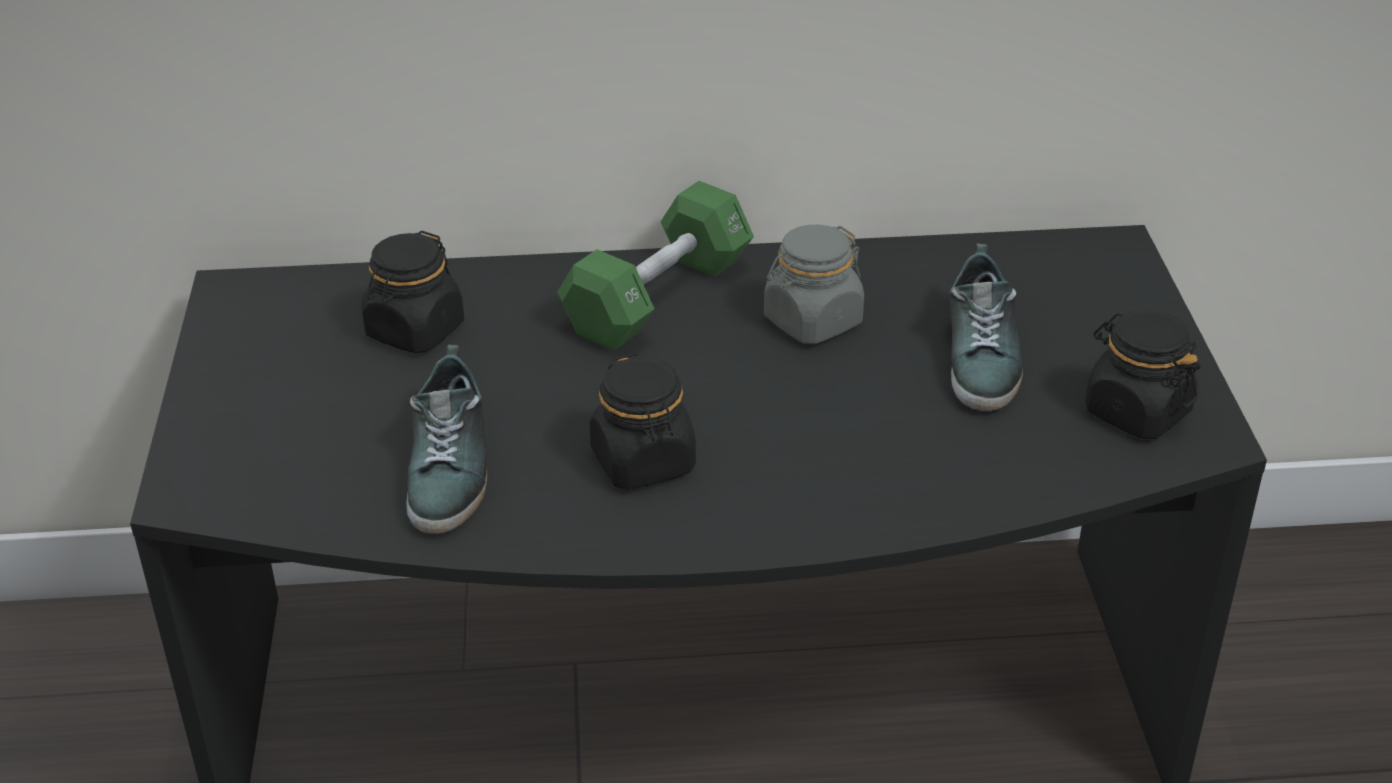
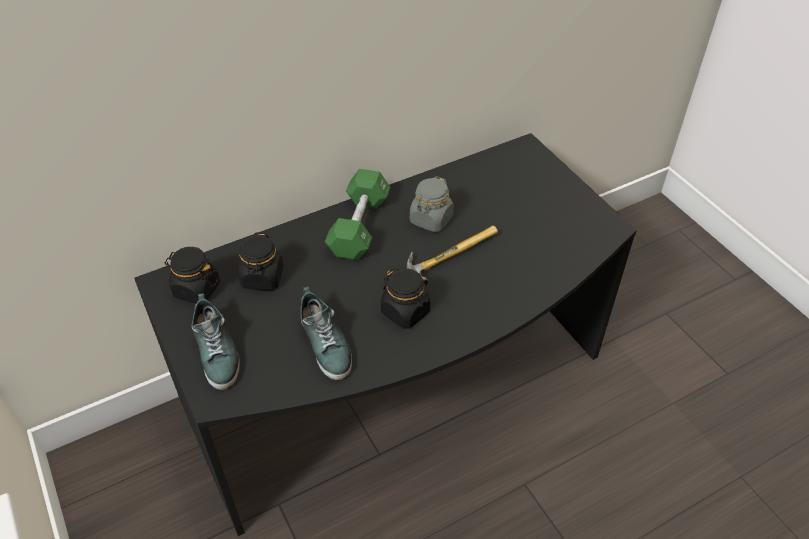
camera: 25 degrees left, 10 degrees up
(807, 389) = (449, 253): none -> hammer
(982, 358) = (508, 216): shoe -> shoe (218, 352)
(1136, 412) = (579, 223): black jar -> black jar (196, 289)

